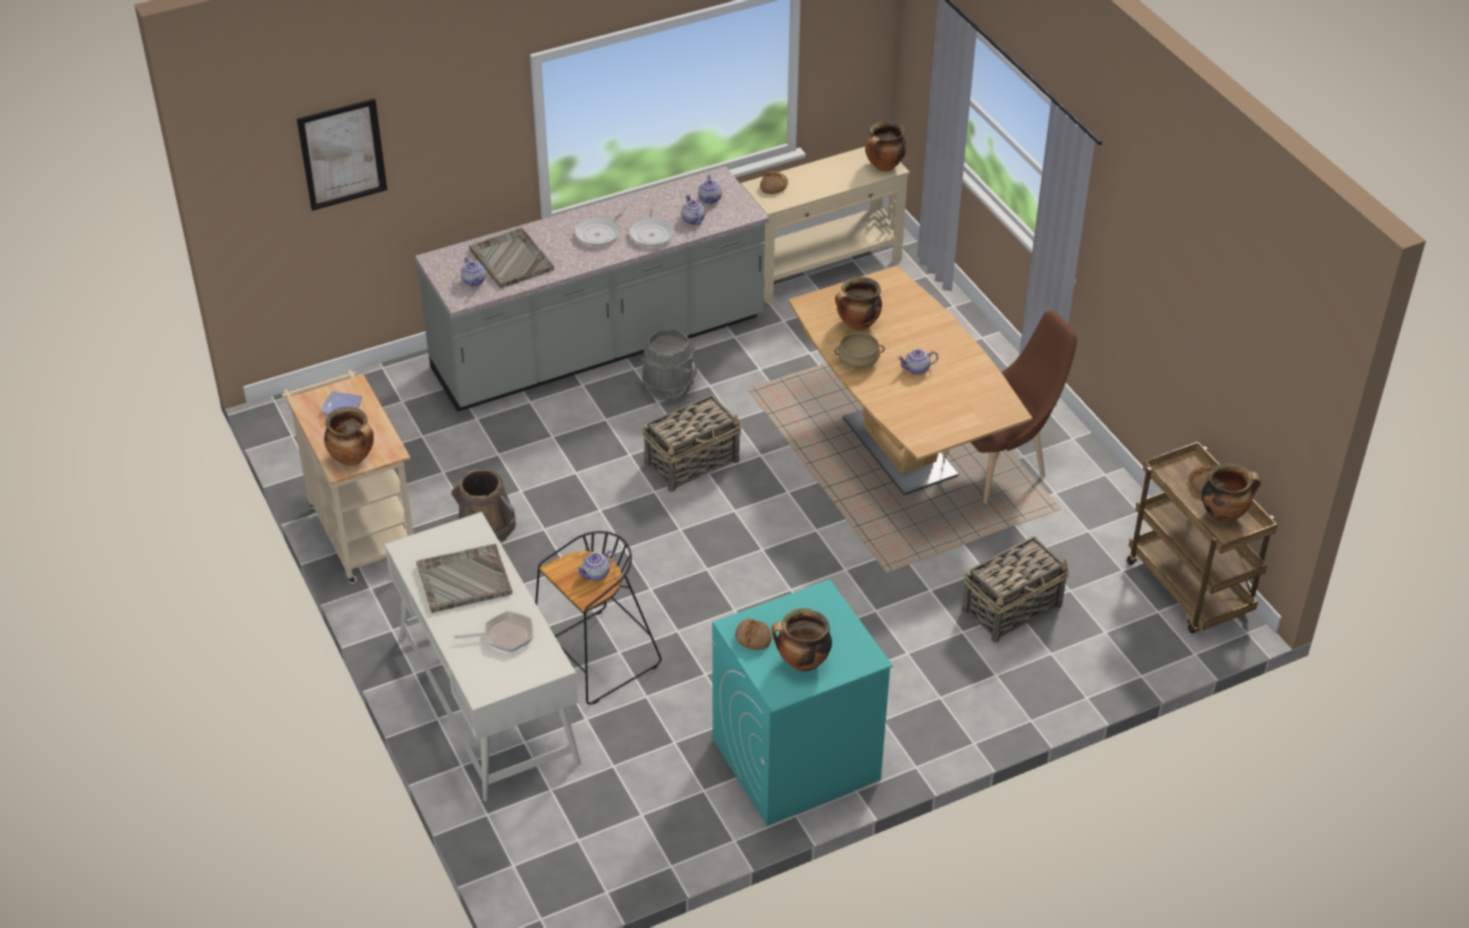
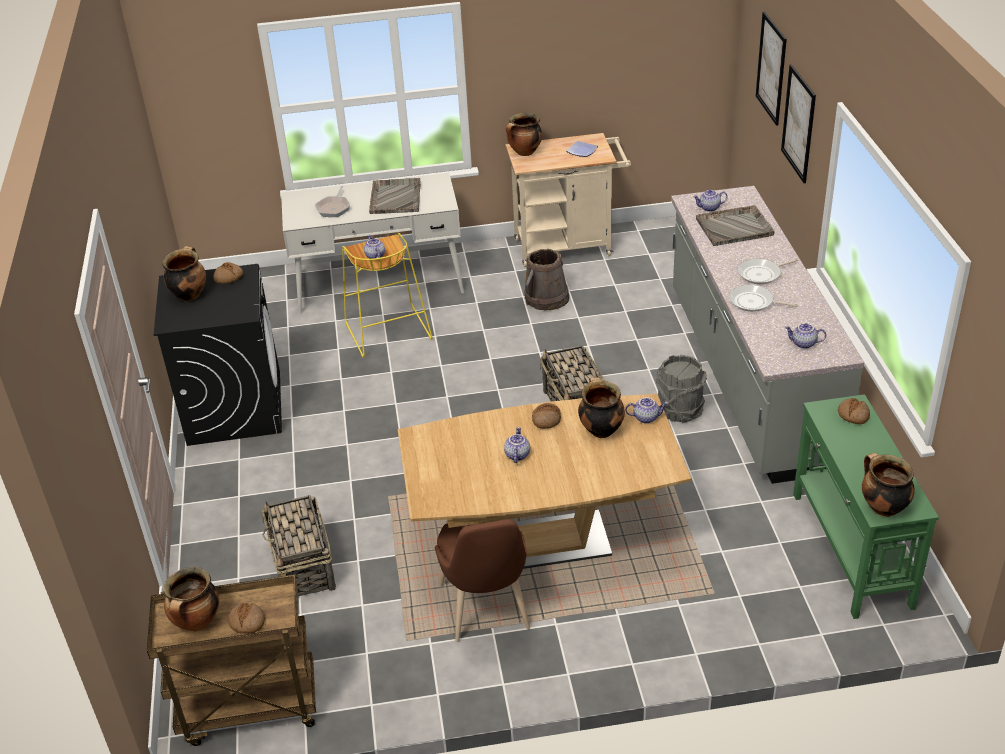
camera: 110 degrees right, 5 degrees down
(442, 145) = (798, 123): none -> picture
(595, 659) = (387, 331): black stool -> yellow stool
(599, 233) = (761, 274): frying pan -> frying pan turned 75 degrees counterclockwise
(692, 219) = (770, 328): teapot -> teapot (646, 417)
(795, 760) = (234, 407): turquoise washing machine -> black washing machine
(822, 266) = (851, 550): beige console table -> green console table
(858, 361) = (546, 419): beige cooking pot -> bread

